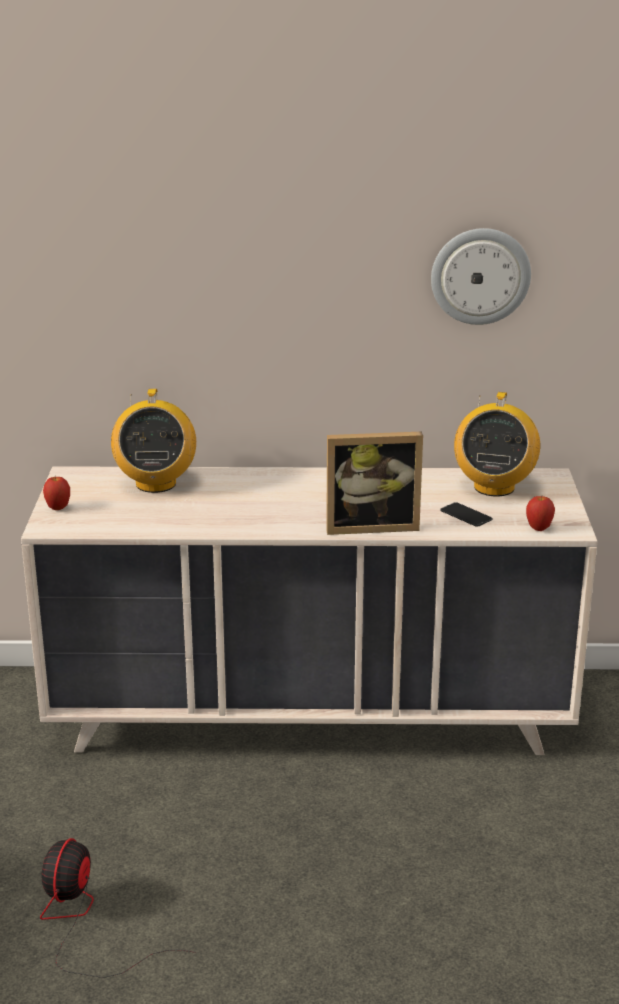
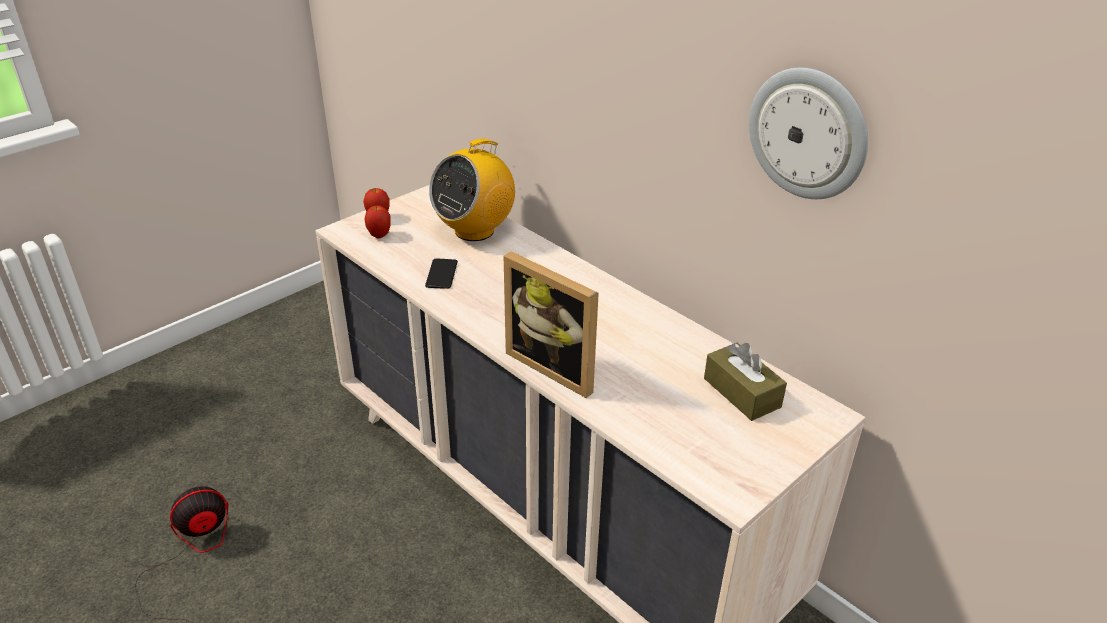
camera: 45 degrees right, 10 degrees up
(466, 515) = (657, 408): phone -> phone (441, 274)
(494, 487) = (741, 393): radio -> brown tissue box
(538, 528) = (702, 470): apple -> apple (379, 235)

